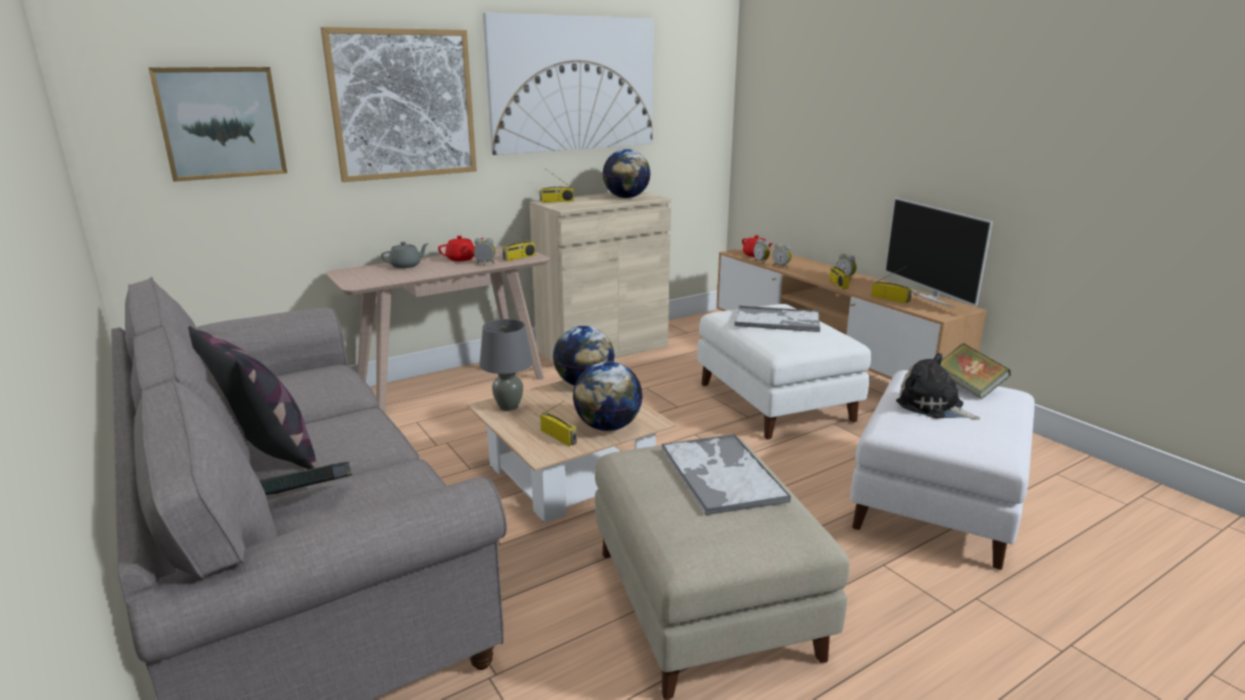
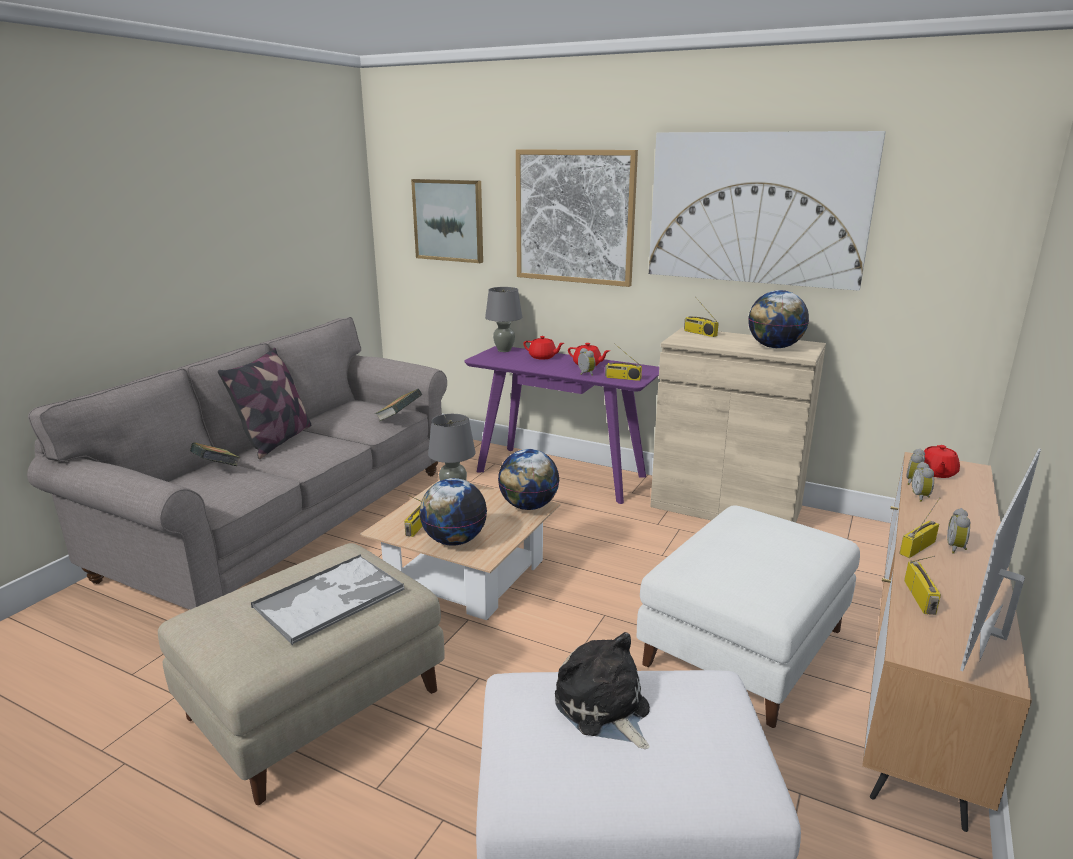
camera: 60 degrees right, 0 degrees up
(350, 272) = (504, 350): none -> grey table lamp
(406, 265) = (543, 357): grey teapot -> red teapot
(452, 384) = (561, 473): beige console table -> purple console table
(778, 320) = (763, 546): tray -> none
(933, 406) = (604, 709): plush toy -> plush toy turned 45 degrees counterclockwise
(969, 387) = (709, 736): book -> book (399, 417)

